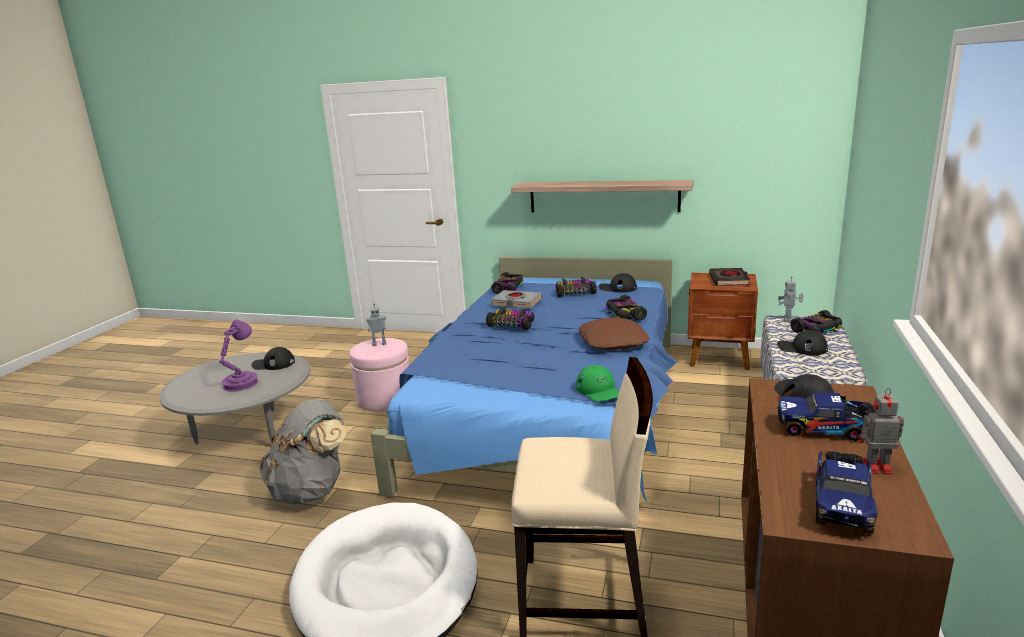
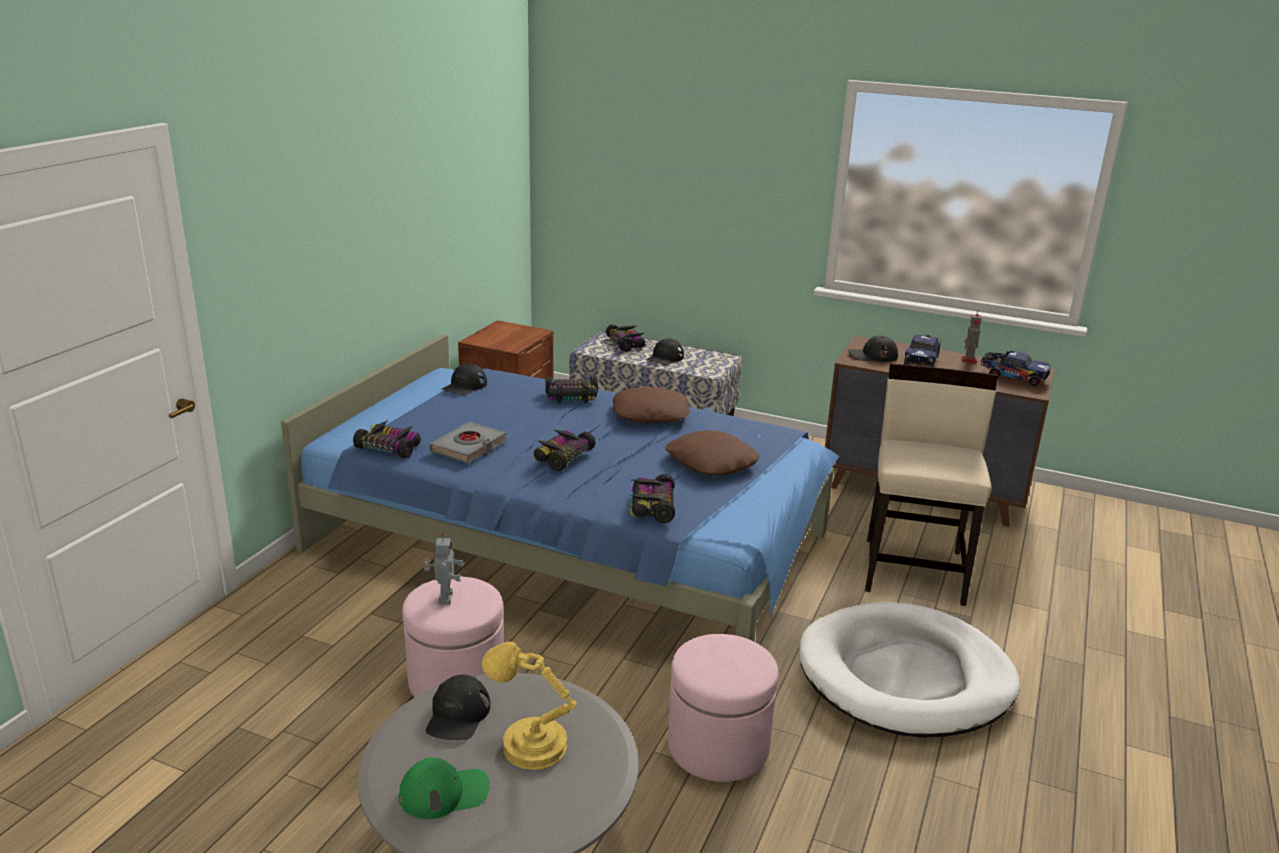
camera: 85 degrees left, 5 degrees up
(242, 382) = (529, 745): purple table lamp -> yellow table lamp
(311, 490) = (718, 746): grey backpack -> pink ottoman
(532, 371) = (711, 462): none -> brown pillow
(575, 293) = (458, 410): toy car -> toy car (651, 506)
(599, 390) = (773, 437): green cap -> green cap (444, 793)
(603, 196) = (376, 276): shelf -> none
(729, 280) = (508, 333): black book -> none
(788, 319) = (591, 346): toy robot -> none

